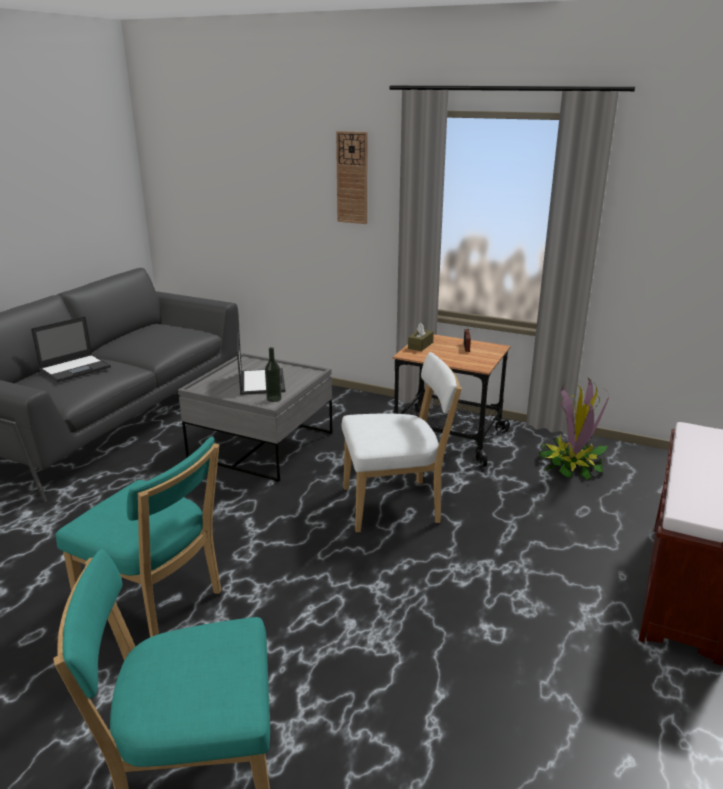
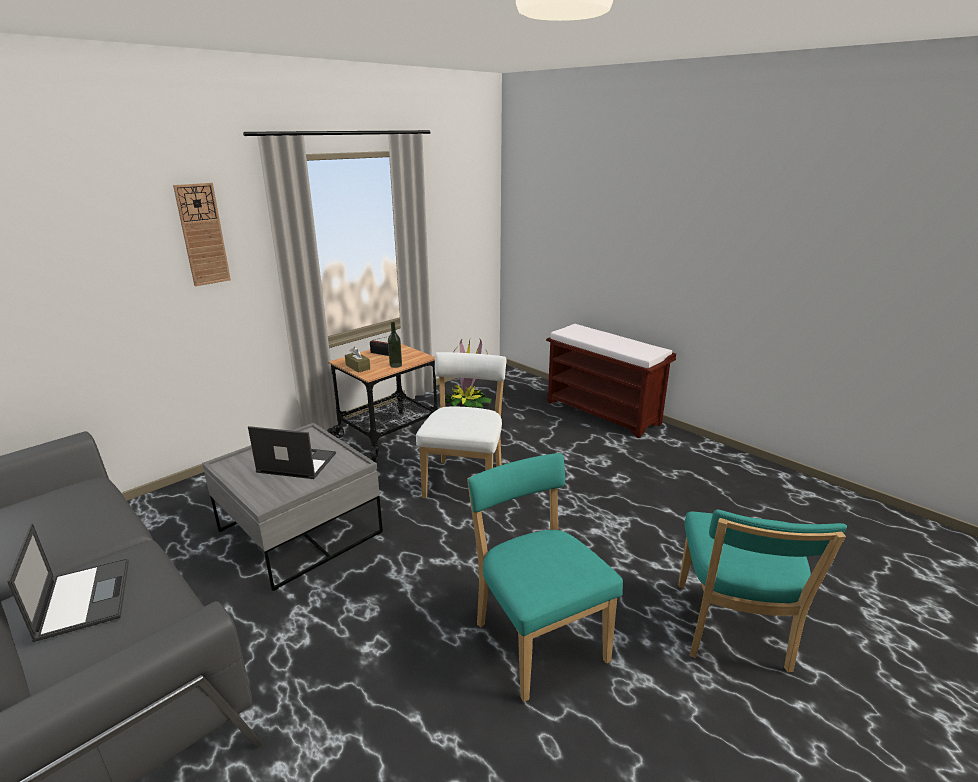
camera: 70 degrees left, 0 degrees up
(156, 606) = (537, 638): turquoise chair -> turquoise chair turned 75 degrees counterclockwise
(274, 399) = (345, 461): bottle -> bottle (395, 365)

